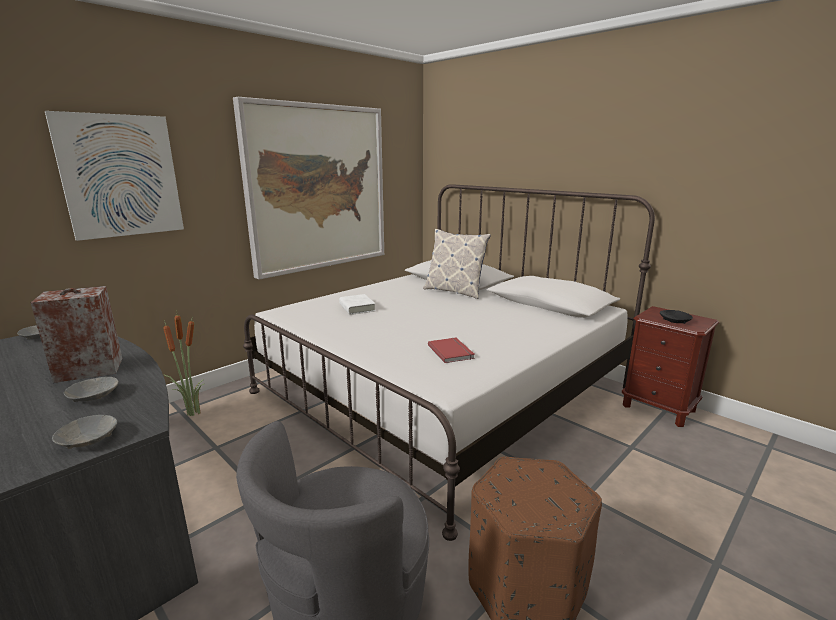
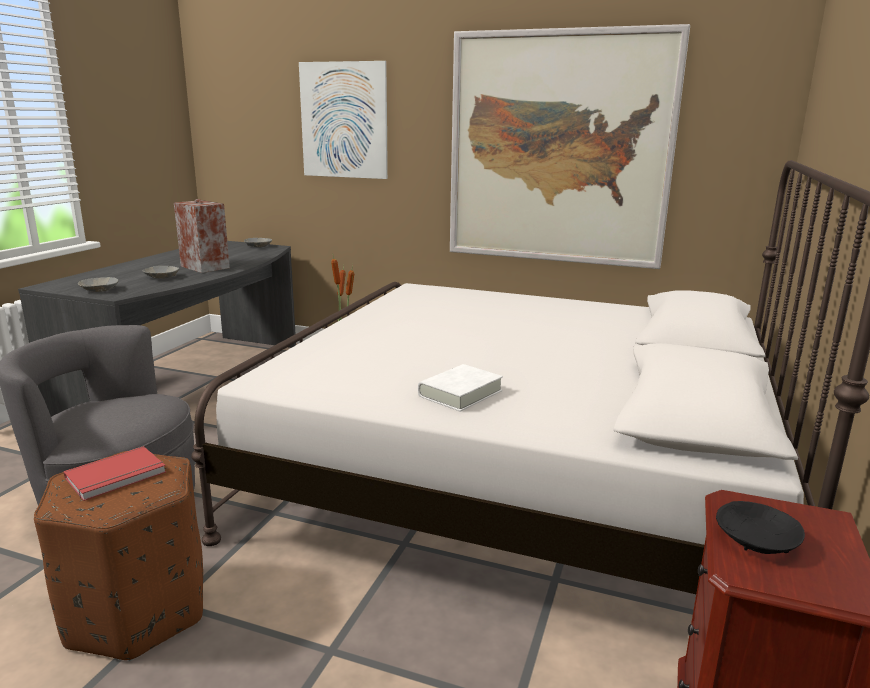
camera: 65 degrees right, 0 degrees up
(357, 308) = (471, 309): white book -> white book (460, 393)
(451, 351) = (373, 369): red book -> red book (117, 476)
(454, 291) = (627, 340): pillow -> none

